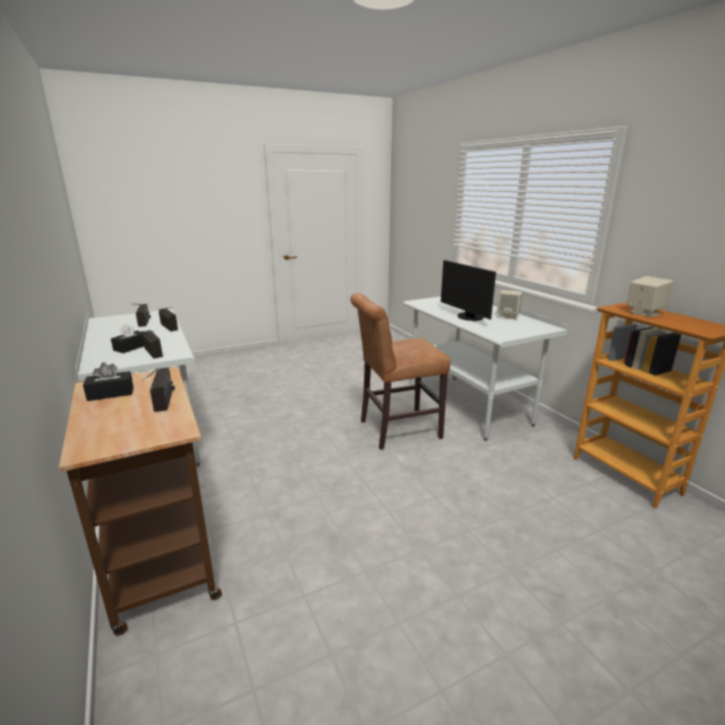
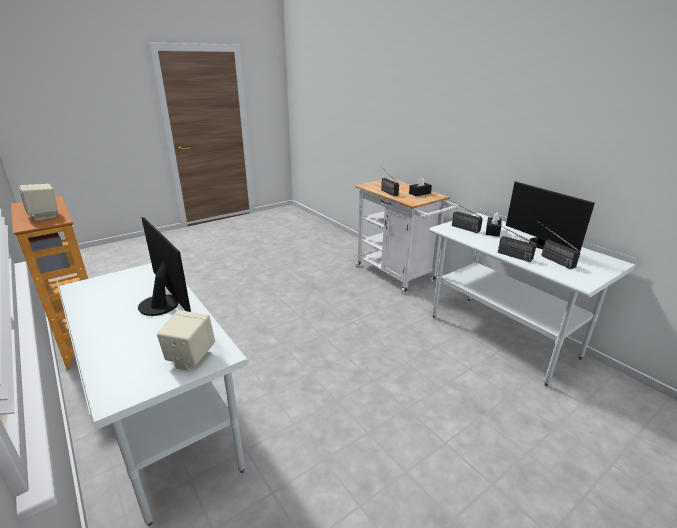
camera: 170 degrees right, 5 degrees up
(119, 333) = (541, 245): none -> monitor
(160, 554) = (398, 275): brown cart -> white cart
(395, 430) = (275, 372): brown chair -> none
(508, 316) = (97, 312): beige speaker -> beige speaker (190, 359)

